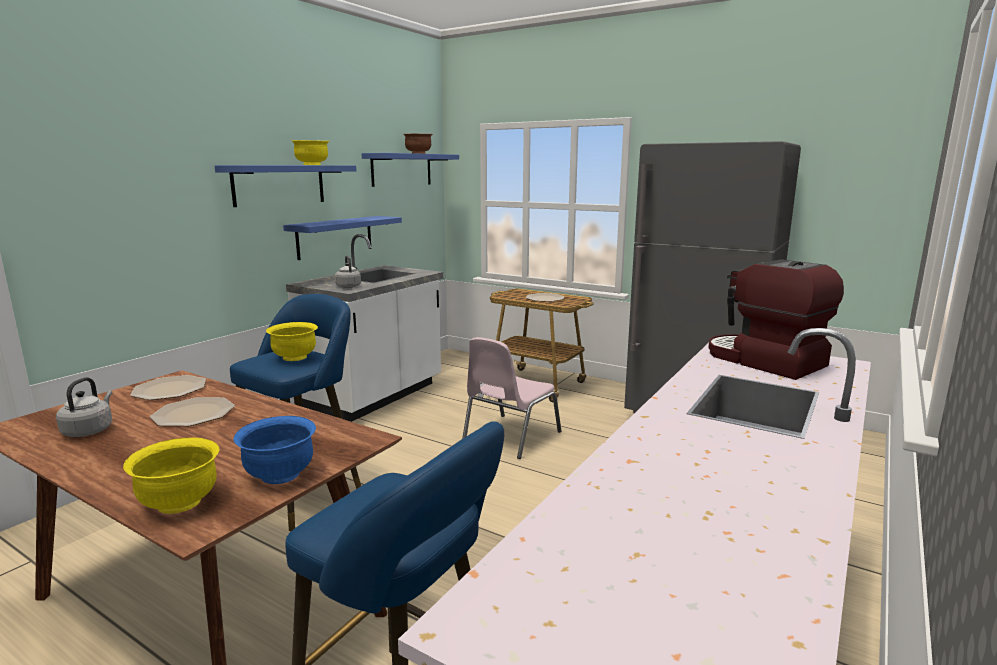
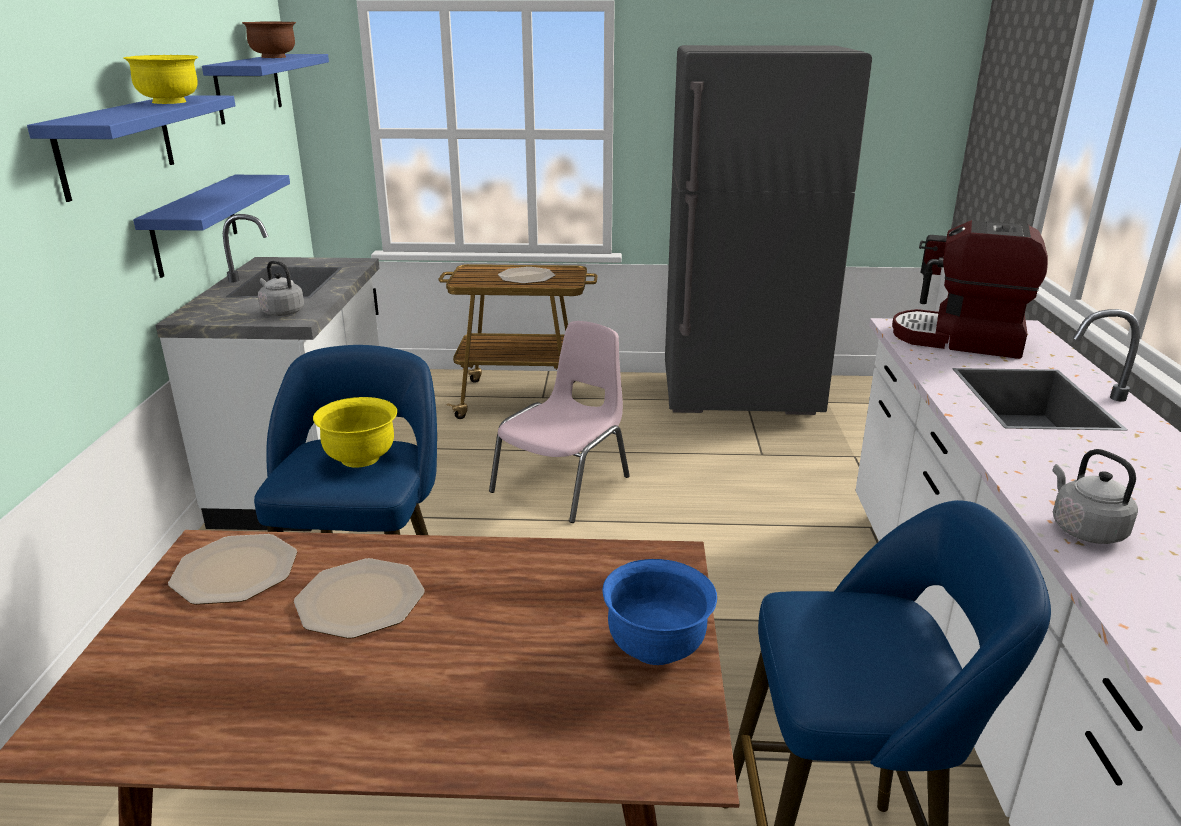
camera: 30 degrees left, 10 degrees up
(89, 430) = (234, 687): grey kettle -> grey kettle (1084, 529)
(179, 503) = (602, 739): yellow bowl -> none
(510, 436) = (564, 484): pink chair -> pink chair turned 150 degrees counterclockwise

